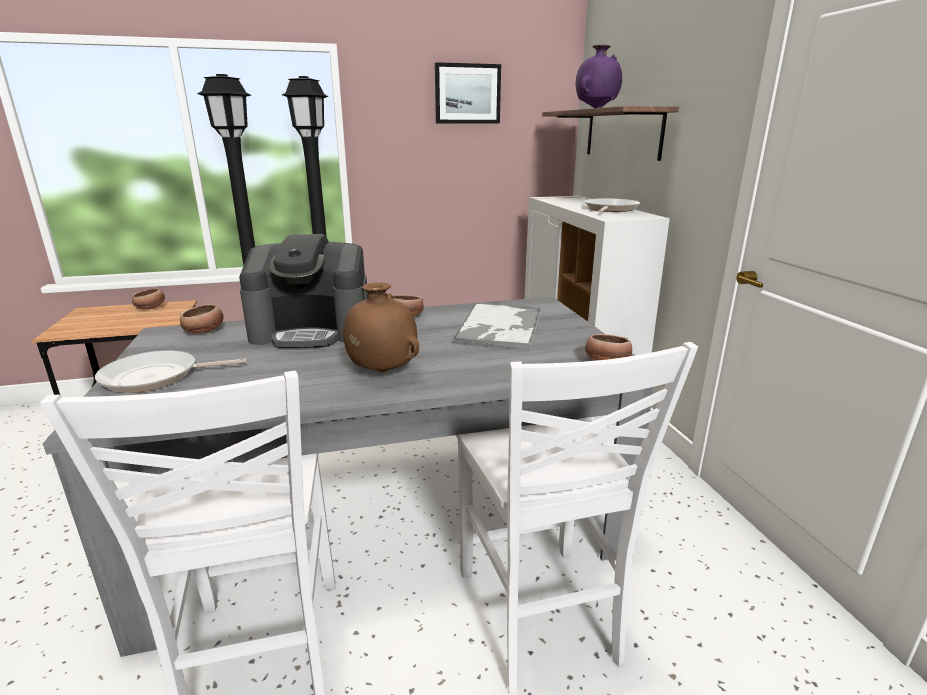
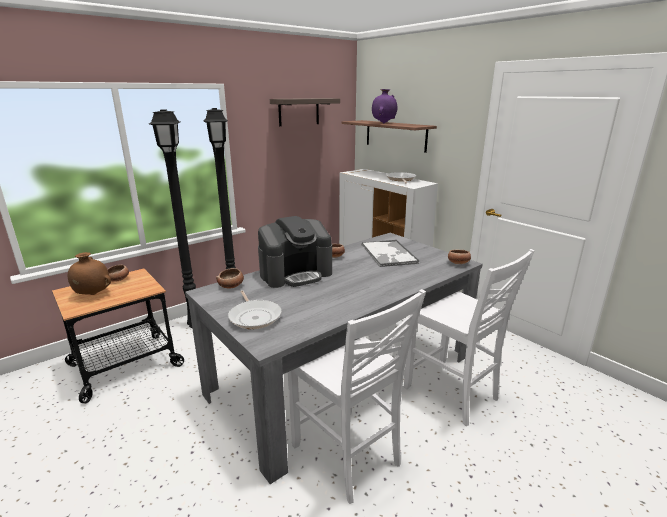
camera: 25 degrees left, 0 degrees up
(156, 377) = (254, 316): frying pan -> frying pan turned 75 degrees counterclockwise
(382, 371) = (368, 288): brown vase -> brown vase (92, 294)
(467, 94) = (299, 112): picture -> shelf

